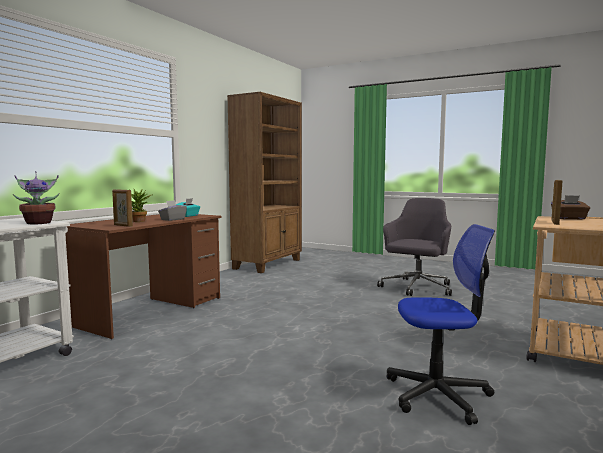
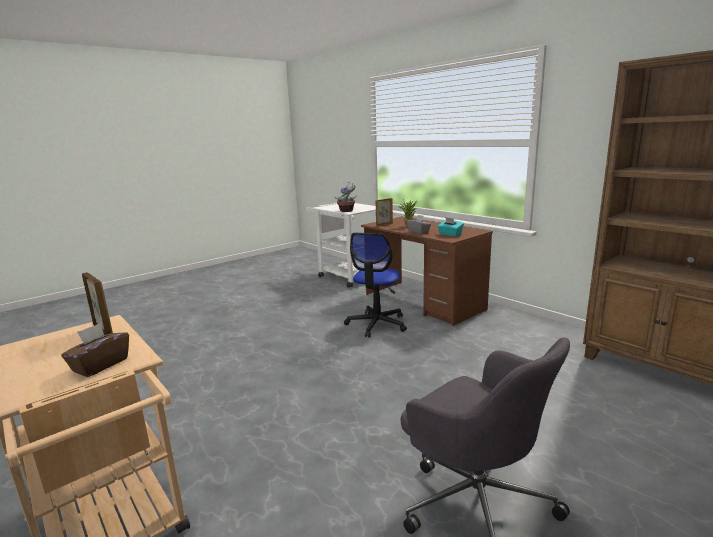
camera: 110 degrees right, 10 degrees up
(438, 394) = (175, 384): office chair -> office chair (376, 324)

